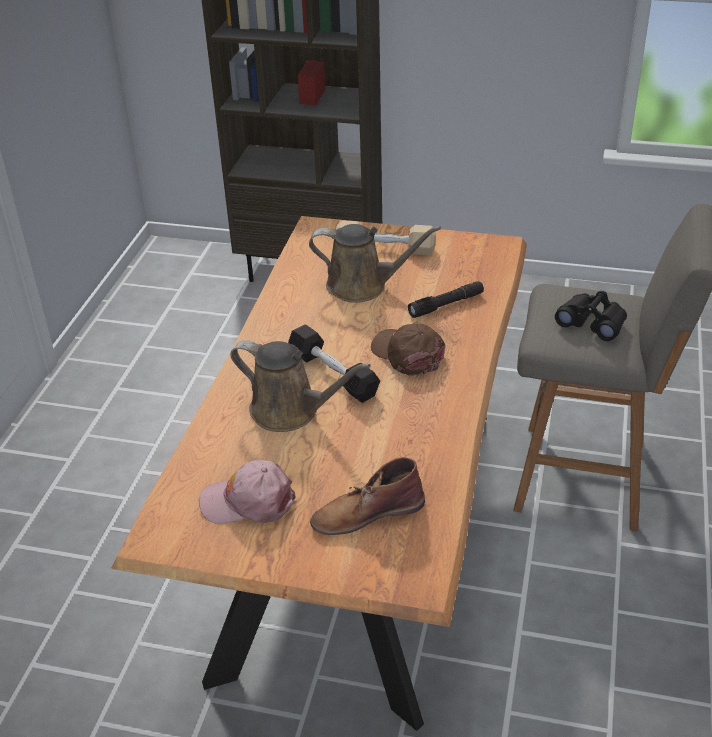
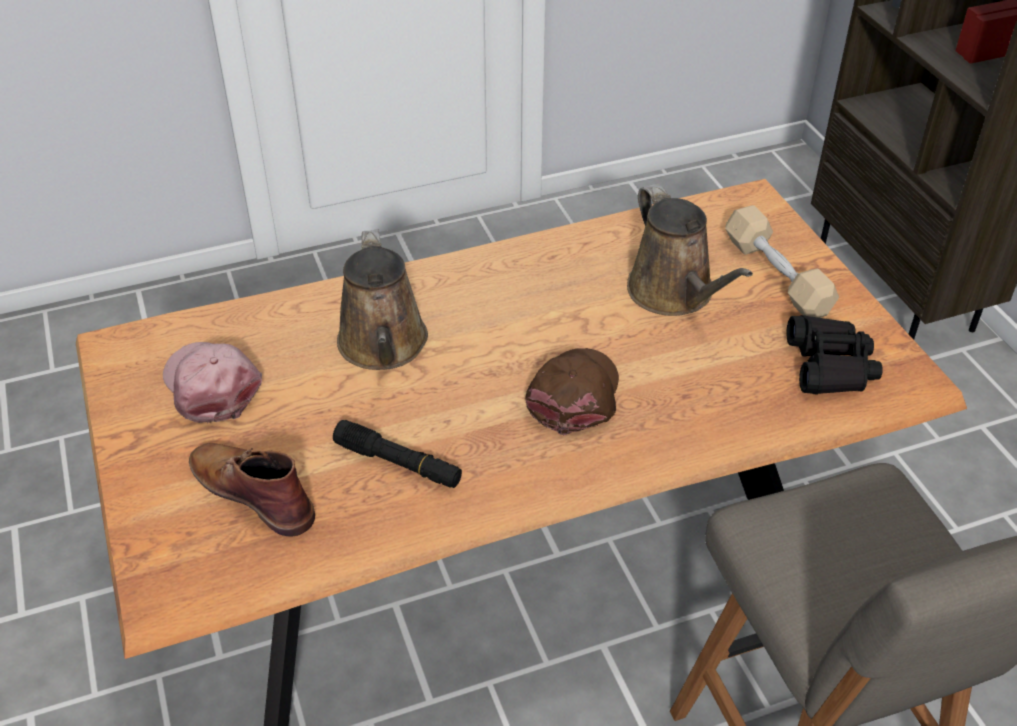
camera: 55 degrees right, 5 degrees up
(333, 374) = (479, 349): black dumbbell -> none
(446, 305) = (713, 385): black flashlight -> black flashlight (398, 463)
(592, 323) = (848, 561): black binoculars -> black binoculars (830, 366)

